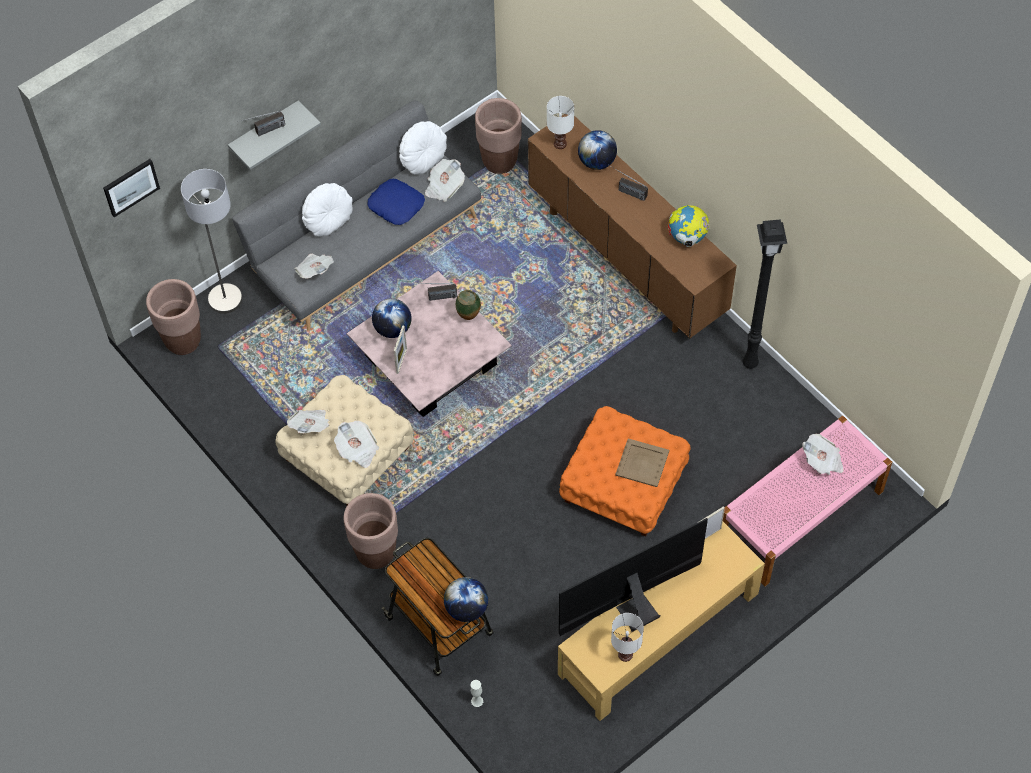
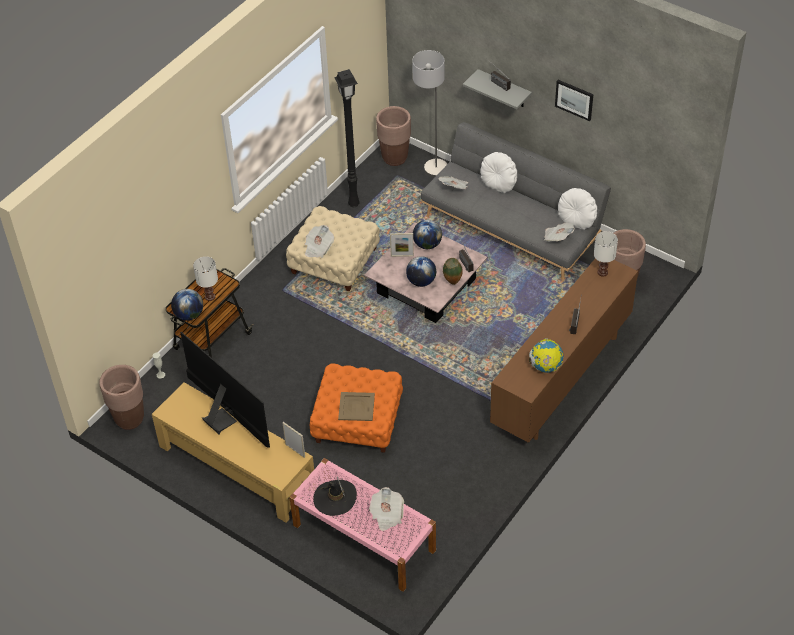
camera: 75 degrees right, 10 degrees down
(130, 187) = (411, 26): picture -> picture (574, 99)
(311, 426) = (329, 220): newspaper -> none
(376, 553) = (260, 295): brown planter -> brown planter (129, 419)
(396, 205) = (530, 216): blue pillow -> none
(597, 162) = (595, 297): globe -> globe (421, 281)
(626, 654) = (185, 421): white table lamp -> white table lamp (210, 297)
(749, 364) = (493, 478): black floor lamp -> black floor lamp (353, 204)
(785, 510) = (335, 498): none -> black hat

